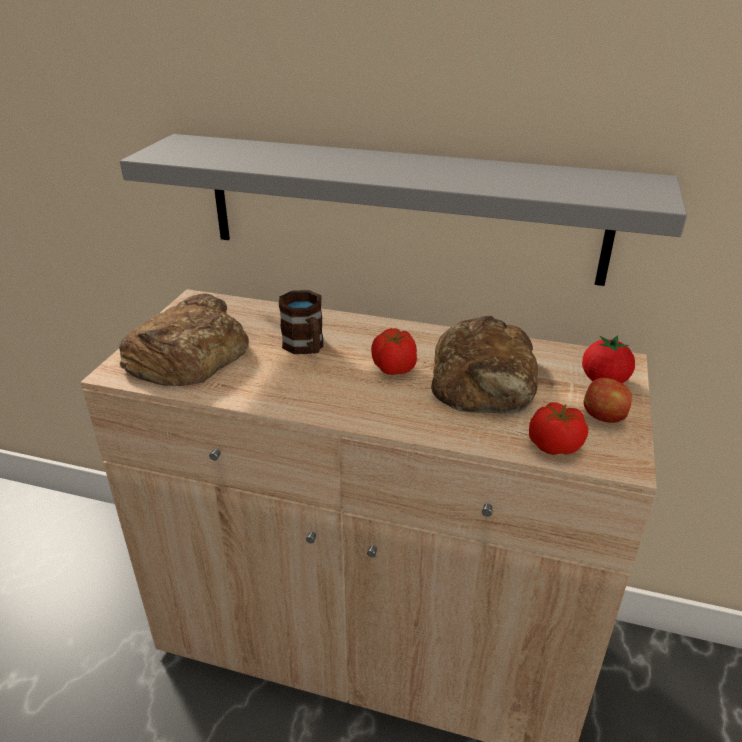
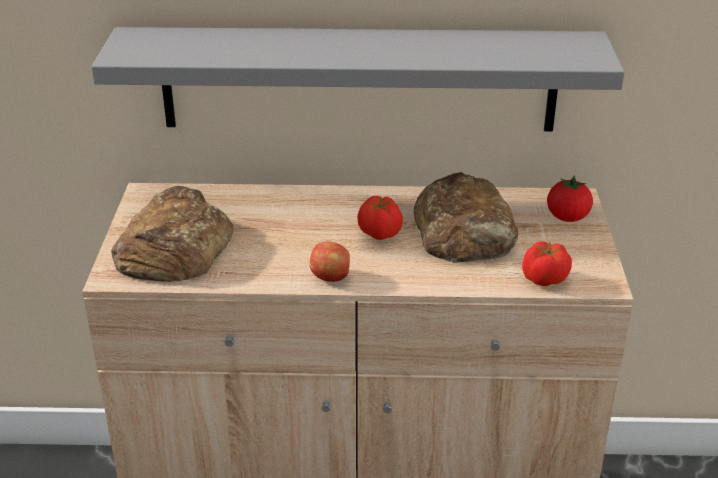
camera: 15 degrees left, 0 degrees up
(306, 348) = (287, 226): brown mug -> none
(604, 417) = (577, 249): apple -> apple (331, 277)

